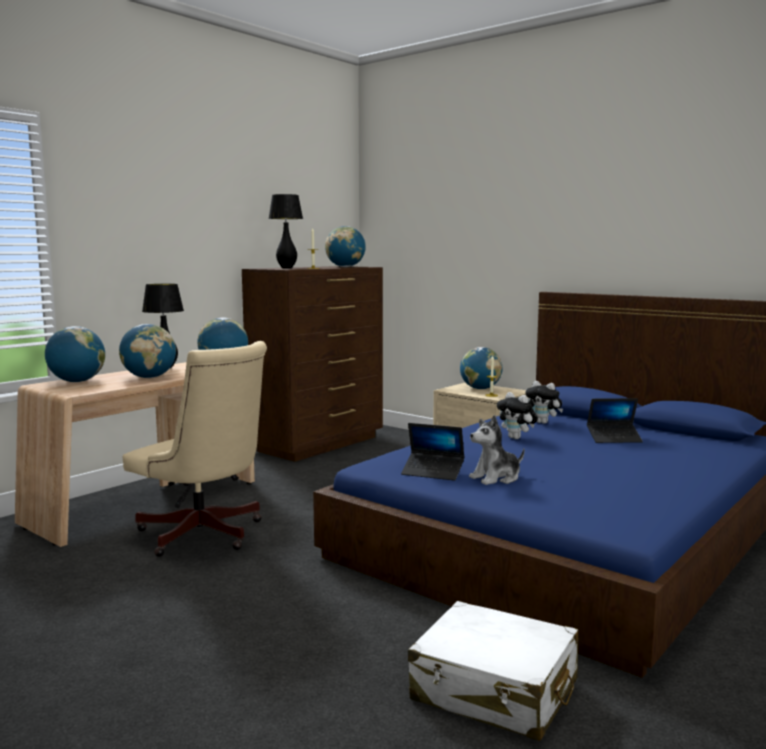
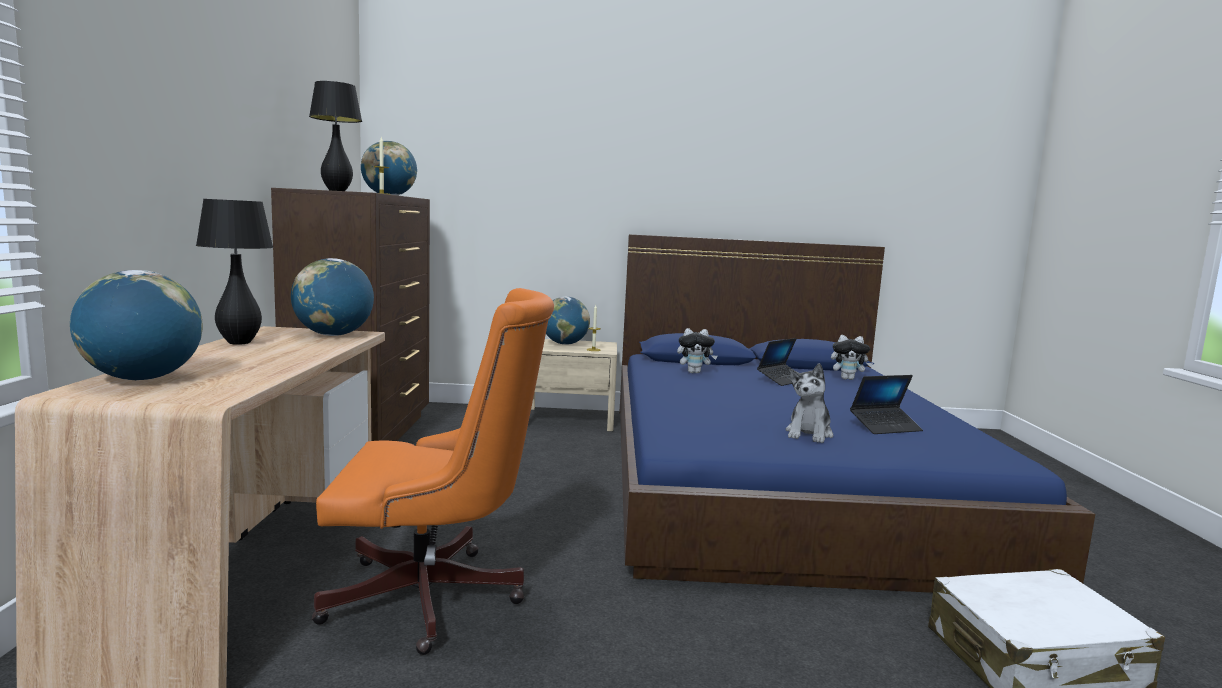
camera: 40 degrees left, 0 degrees up
(149, 377) = (266, 359): globe -> none
(204, 536) = (436, 599): beige office chair -> orange office chair
(433, 472) = (750, 439): laptop -> laptop (885, 427)
(517, 438) = (717, 390): plush toy -> plush toy (848, 379)

